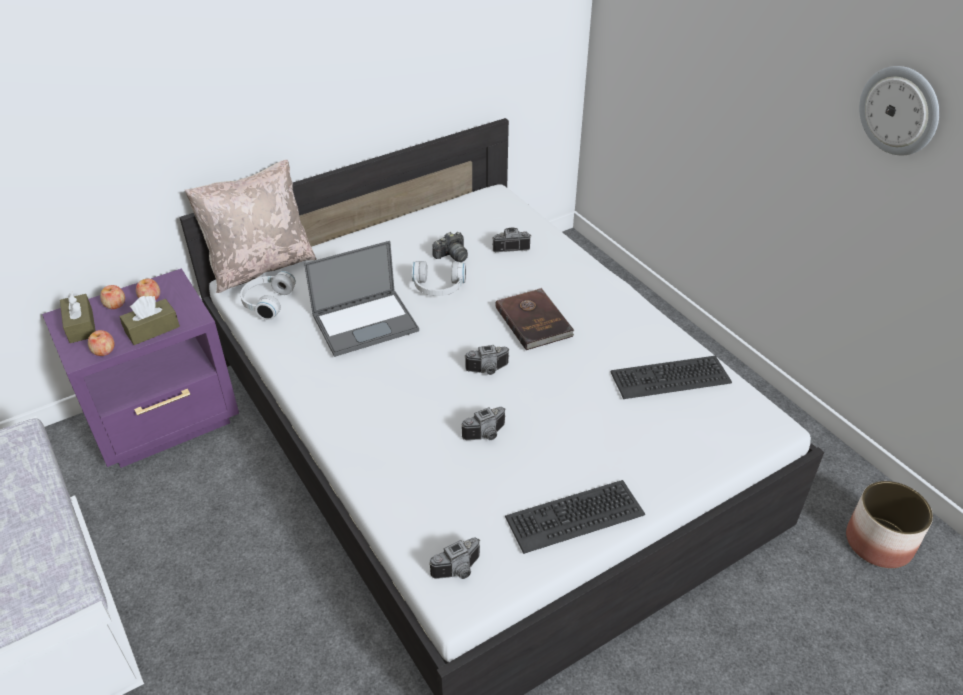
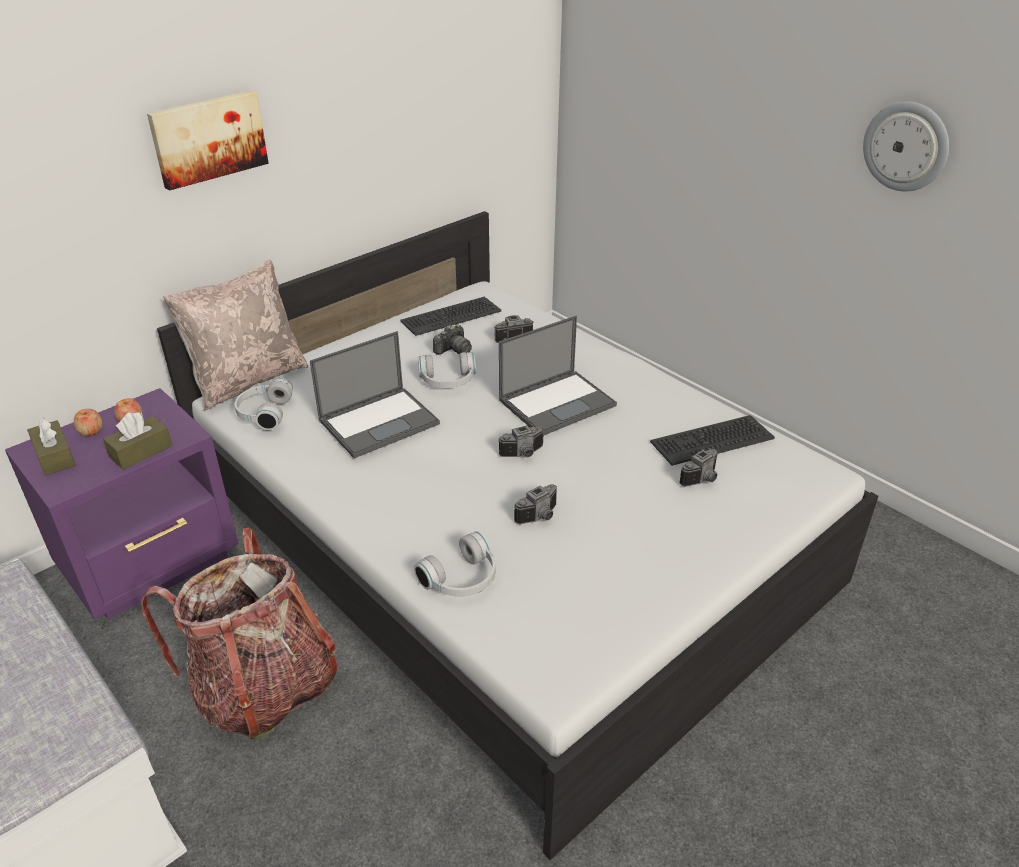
camera: 10 degrees left, 5 degrees down
(104, 350) = (88, 479): apple -> none
(231, 49) = (208, 138): none -> picture
(237, 549) = (264, 688): none -> backpack
(401, 487) = (462, 580): none -> white headphones
(459, 571) = (550, 656): camera -> camera (703, 479)
(534, 321) = (558, 402): brown book -> laptop
(574, 515) = (656, 583): keyboard -> keyboard (451, 316)
(879, 543) = (935, 587): planter -> none

